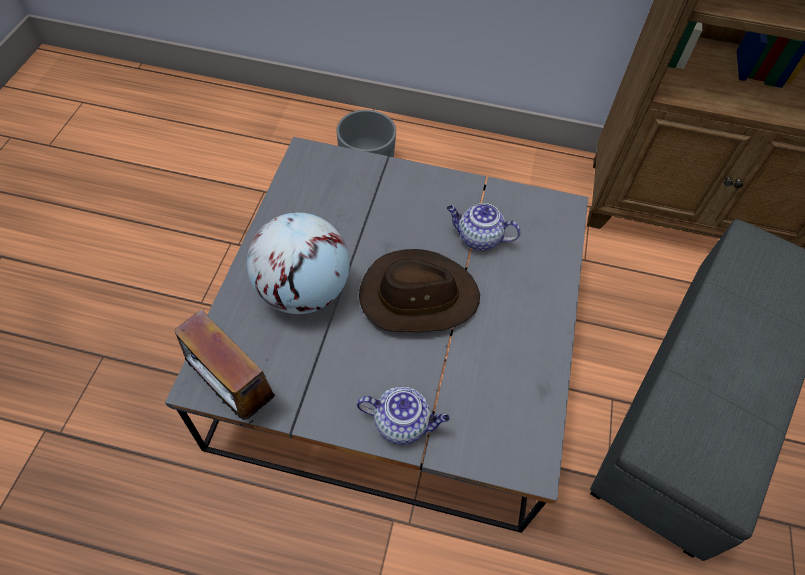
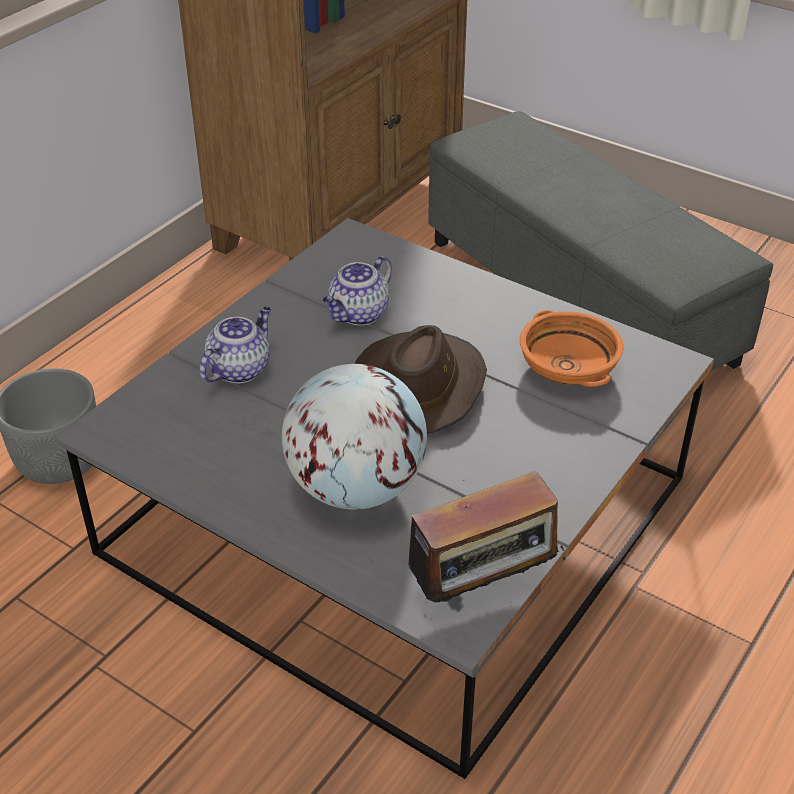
camera: 65 degrees left, 15 degrees down
(402, 423) = (589, 444): teapot -> teapot (239, 368)
(486, 388) = (569, 368): none -> orange bowl

